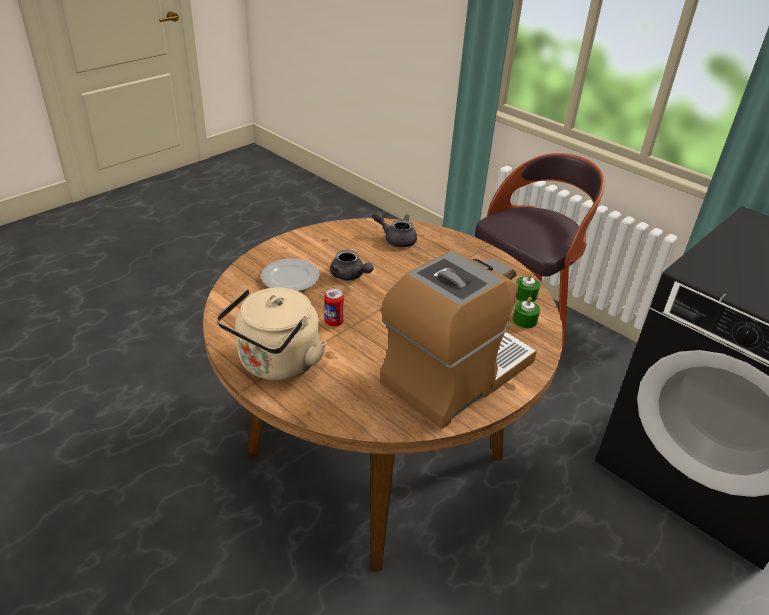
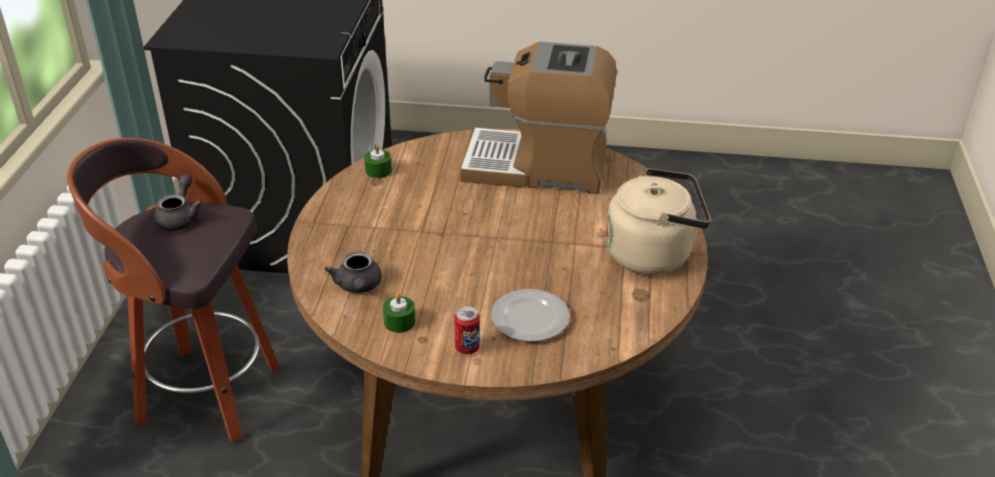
camera: 125 degrees left, 0 degrees up
(334, 322) = (559, 253): can -> can (467, 348)
(350, 276) = (474, 282): grey teapot -> grey teapot (180, 217)
(524, 320) = (421, 159): green candle -> green candle (399, 322)

